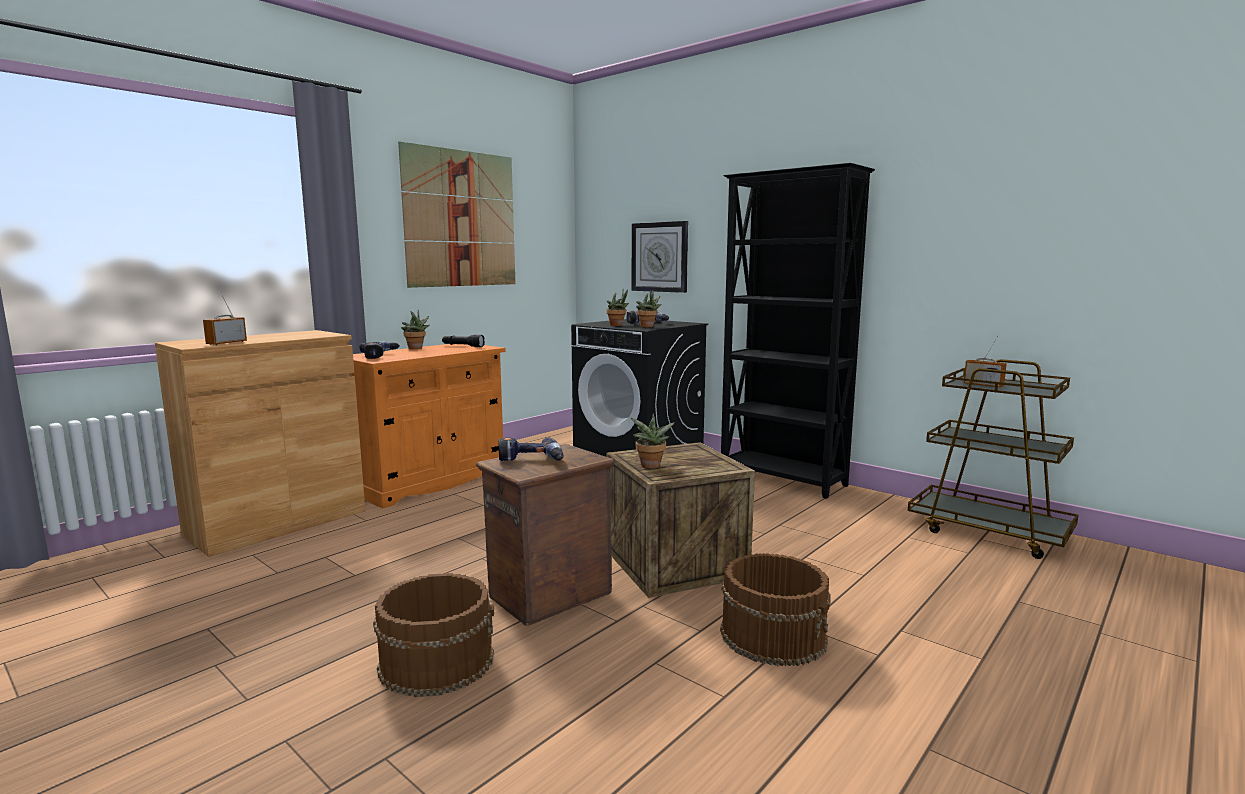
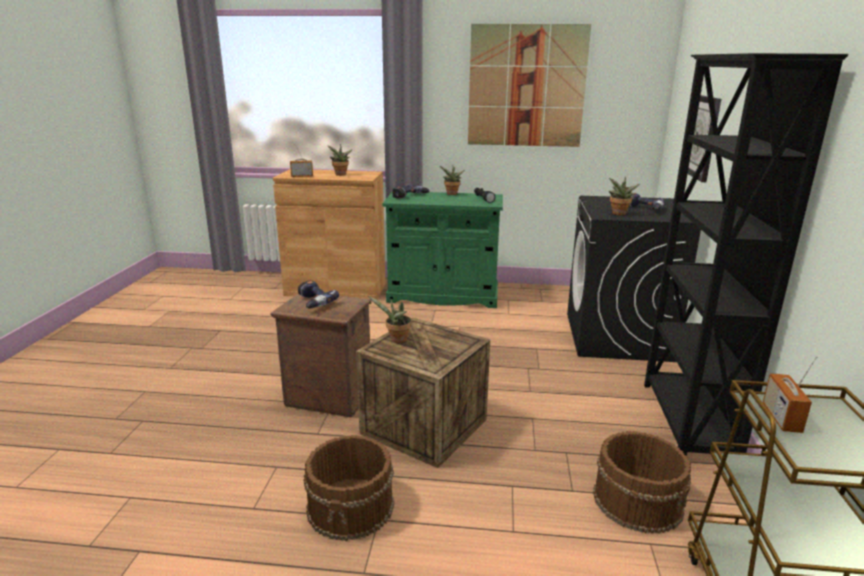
camera: 55 degrees right, 10 degrees up
(430, 481) = (443, 295): orange cabinet -> green cabinet
(437, 661) = (229, 396): brown bucket -> brown bucket (638, 500)
(618, 325) = (604, 206): potted plant -> potted plant (340, 175)

